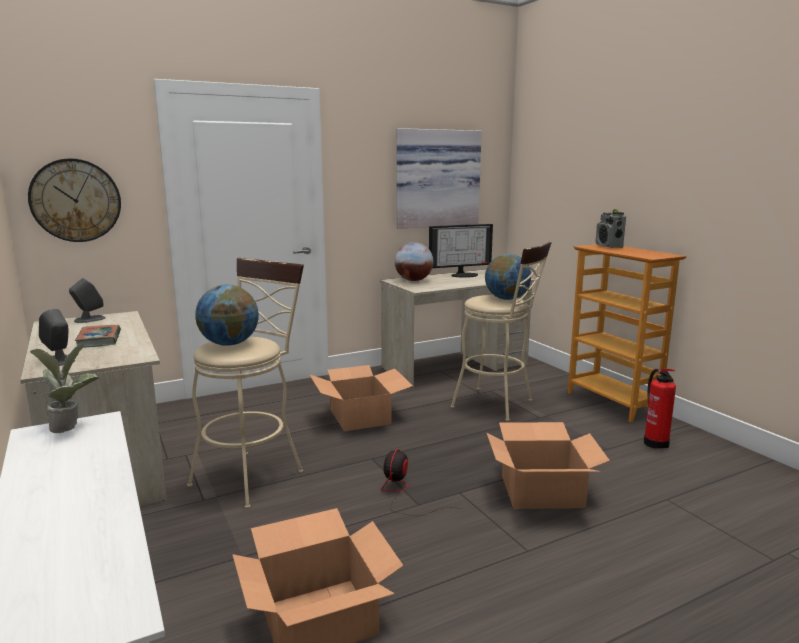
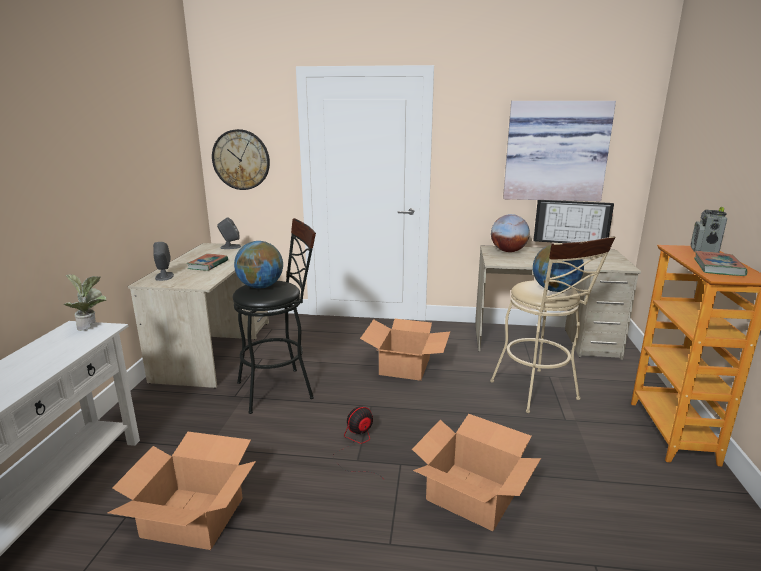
camera: 35 degrees right, 5 degrees up
(253, 474) = (281, 388): beige stool -> black stool
(637, 252) = (718, 267): none -> book
(655, 442) = (668, 496): fire extinguisher -> none

